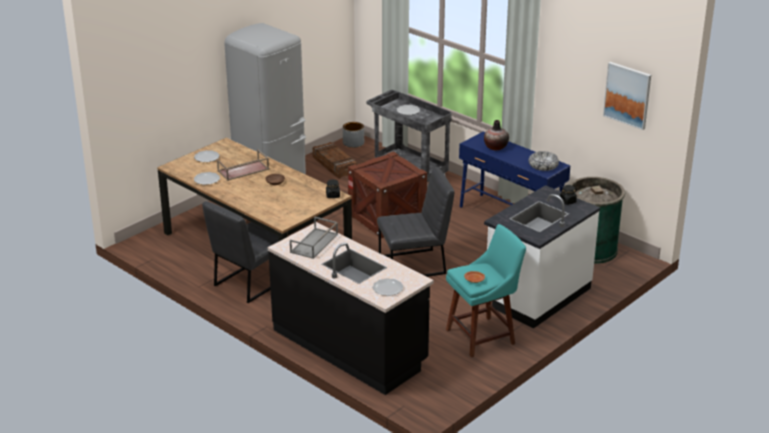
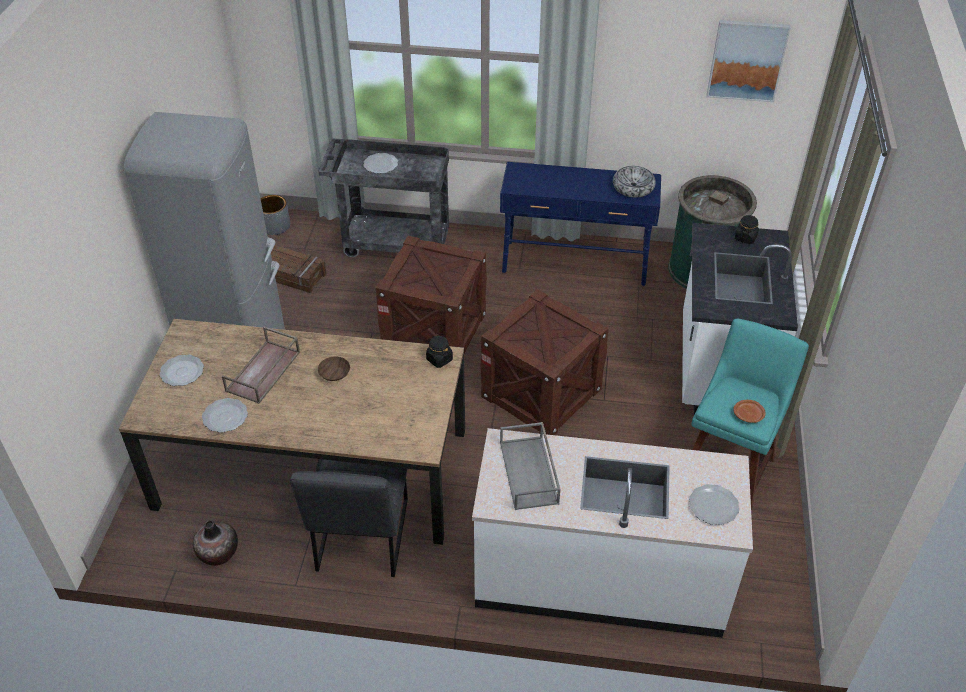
camera: 35 degrees left, 15 degrees up
(350, 347) = (600, 578): black counter -> white counter
(414, 265) = (541, 392): grey chair -> crate
(495, 147) = (549, 181): vase -> vase (218, 553)

